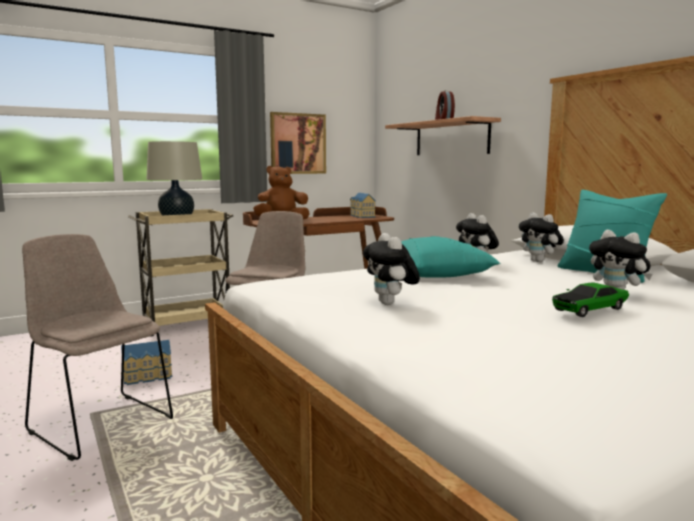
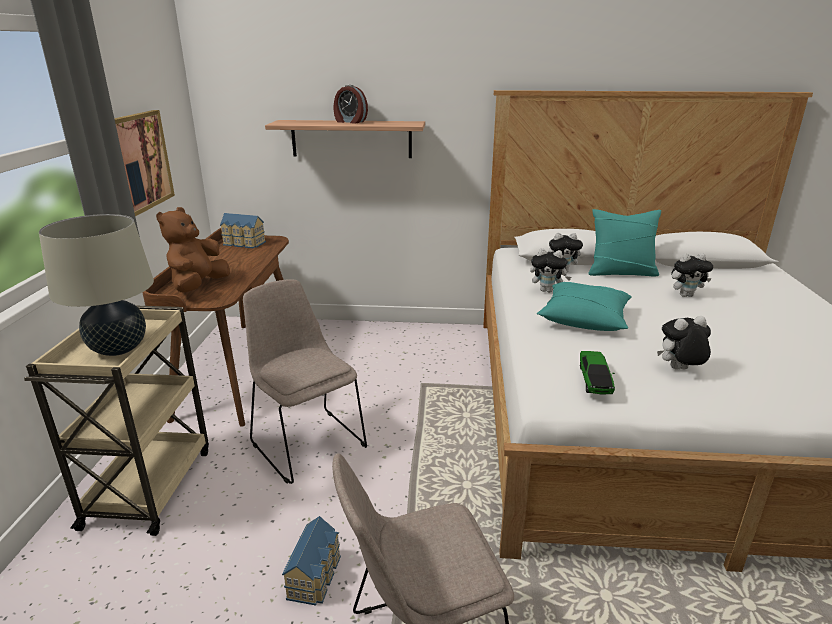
camera: 55 degrees left, 15 degrees up
(390, 304) = (679, 370): plush toy -> plush toy turned 150 degrees clockwise
(590, 309) = (733, 319): toy car -> toy car (594, 380)

